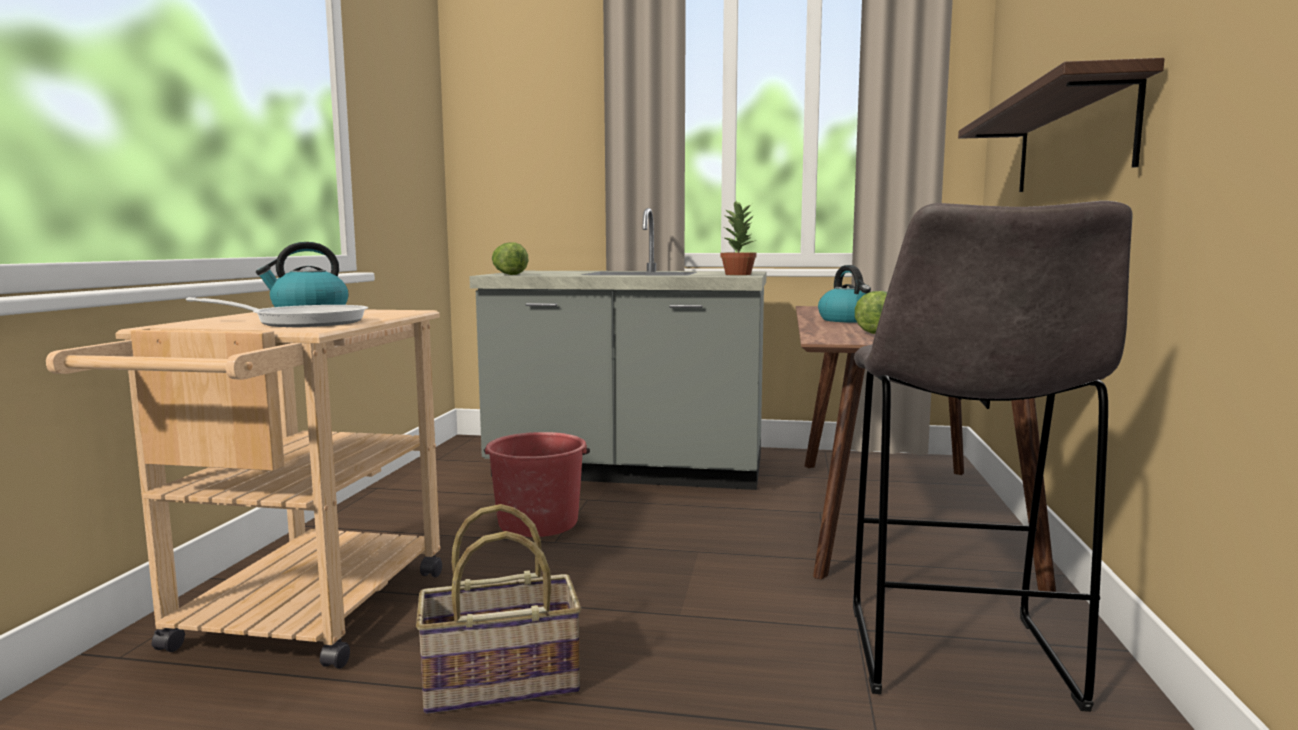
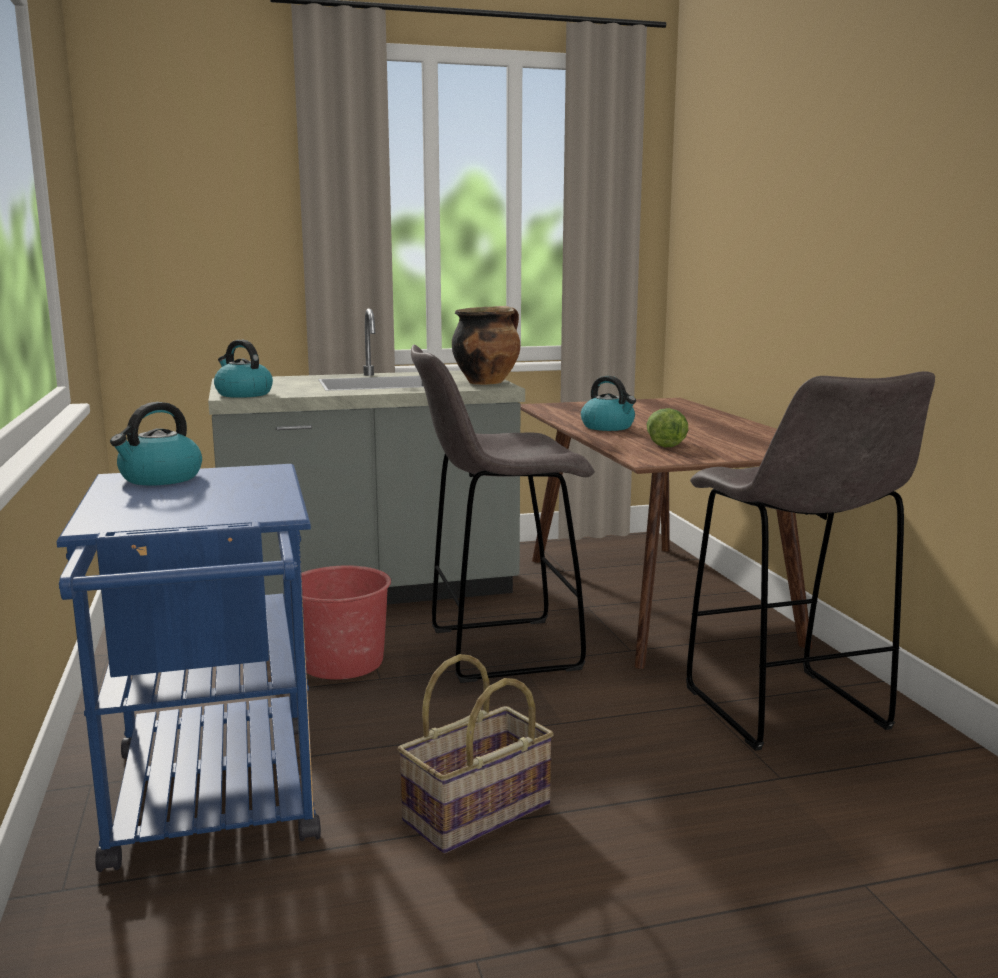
camera: 25 degrees left, 5 degrees up
(299, 620) = (215, 808): beige cart -> blue cart
(301, 322) = (228, 502): frying pan -> none
(508, 274) = (243, 394): lettuce -> kettle
(689, 536) = (498, 650): none -> grey stool
(738, 274) = (486, 382): potted plant -> cooking pot
(1071, 142) = (798, 273): shelf -> none

